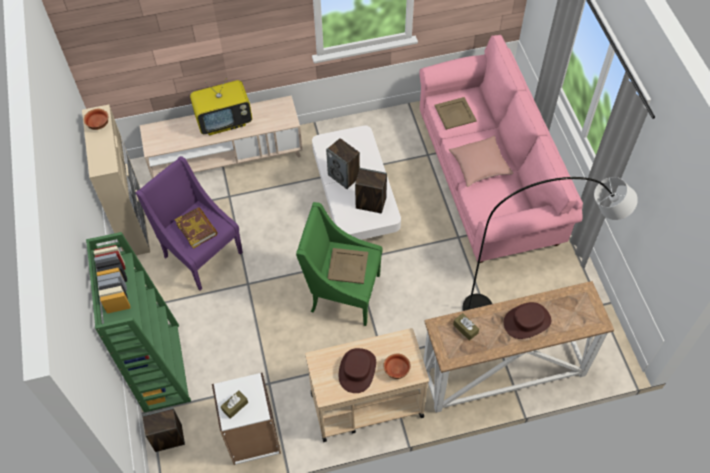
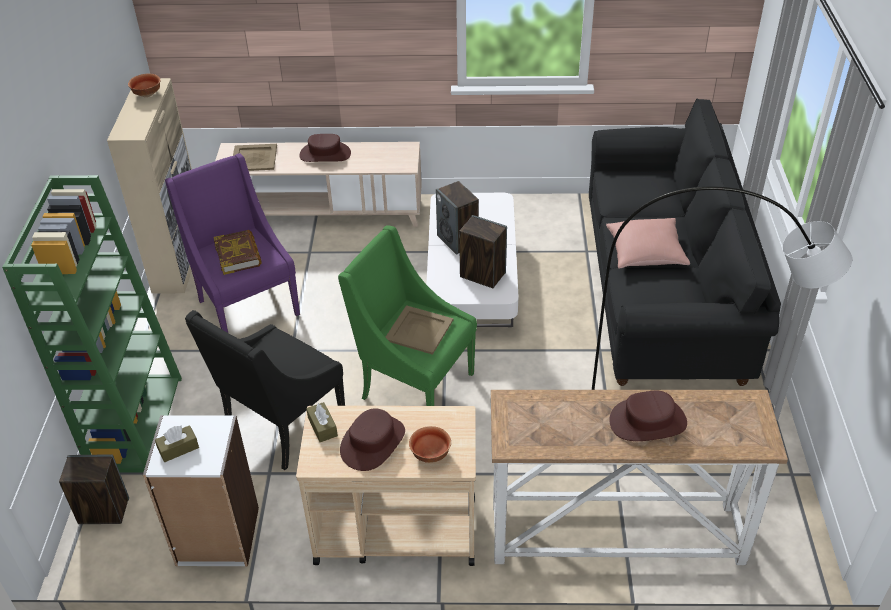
camera: 15 degrees right, 15 degrees down
(224, 121) = (325, 154): television -> brown hat
(264, 346) = (281, 426): none -> black armchair
(455, 113) = (629, 190): beige tray -> beige tray (254, 158)
(465, 329) = (548, 412): brown tissue box -> brown tissue box (322, 427)
(487, 179) = (662, 292): pink sofa -> black sofa

